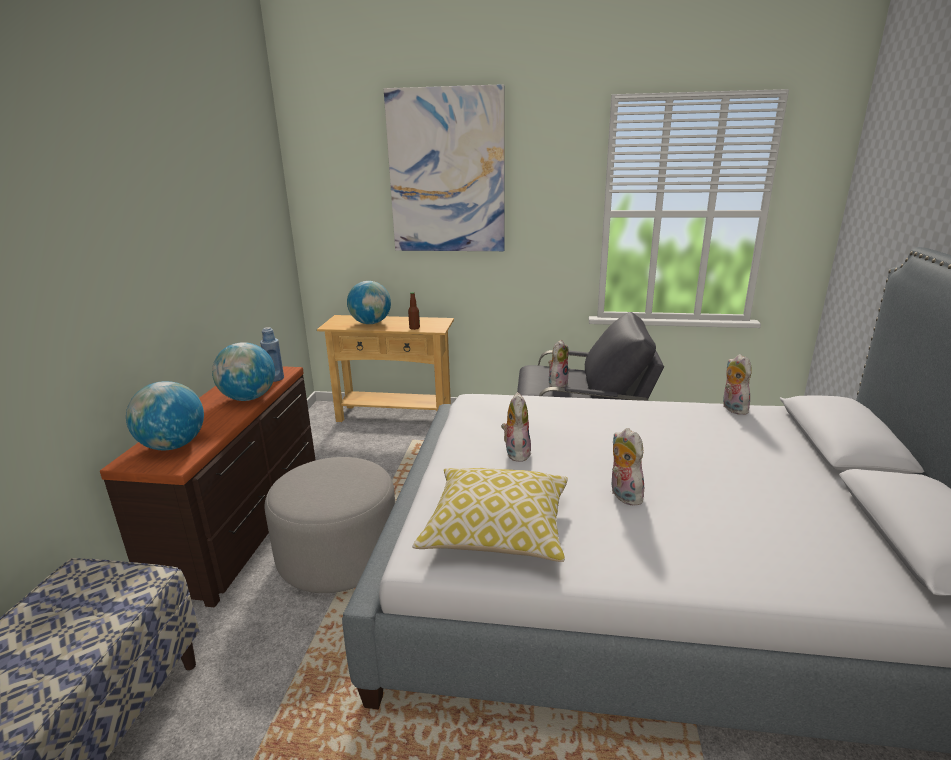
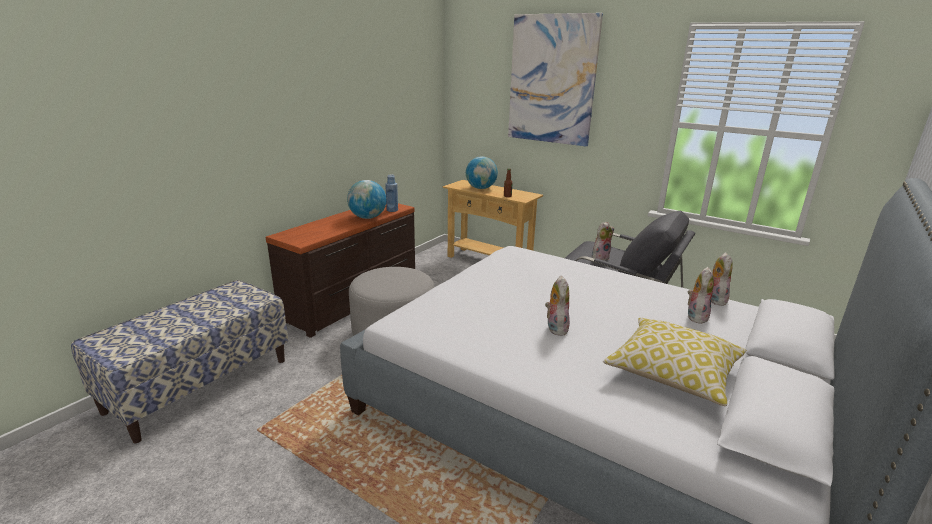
camera: 25 degrees right, 0 degrees up
(173, 446) = (308, 233): globe -> none
(496, 530) = (450, 322): pillow -> pillow (672, 373)
(516, 453) = (507, 286): plush toy -> plush toy (695, 316)

